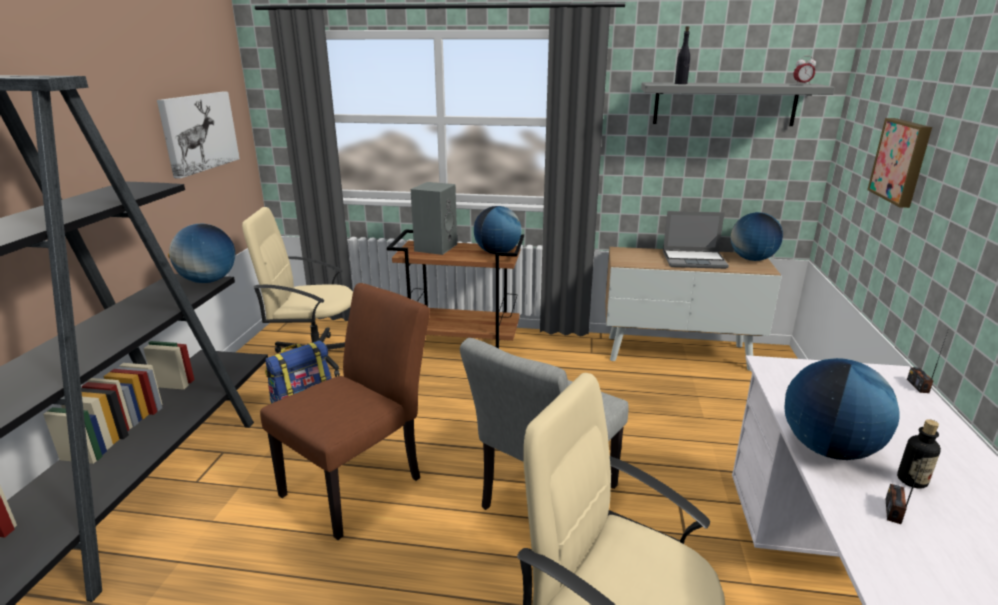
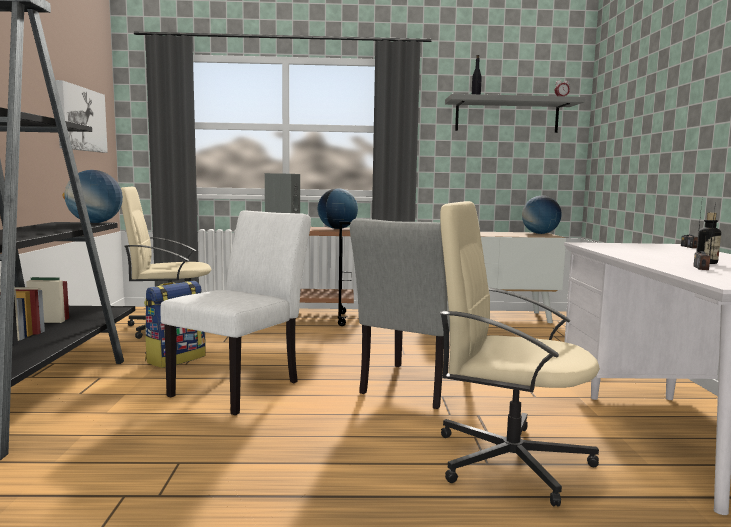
camera: 10 degrees left, 15 degrees down
(360, 481) = (242, 386): brown chair -> white chair
(694, 260) = (497, 234): laptop -> none
(828, 449) = (644, 258): globe -> none
(902, 161) = (642, 130): picture -> none

